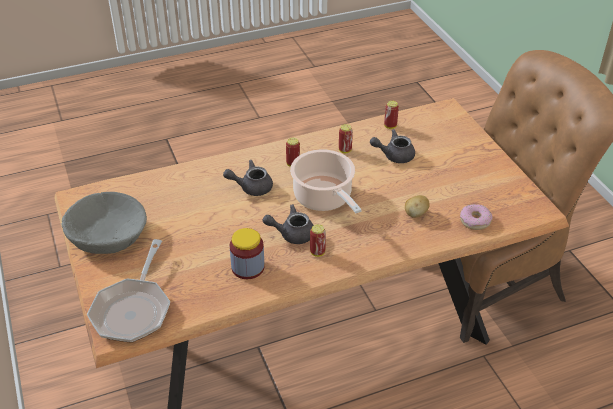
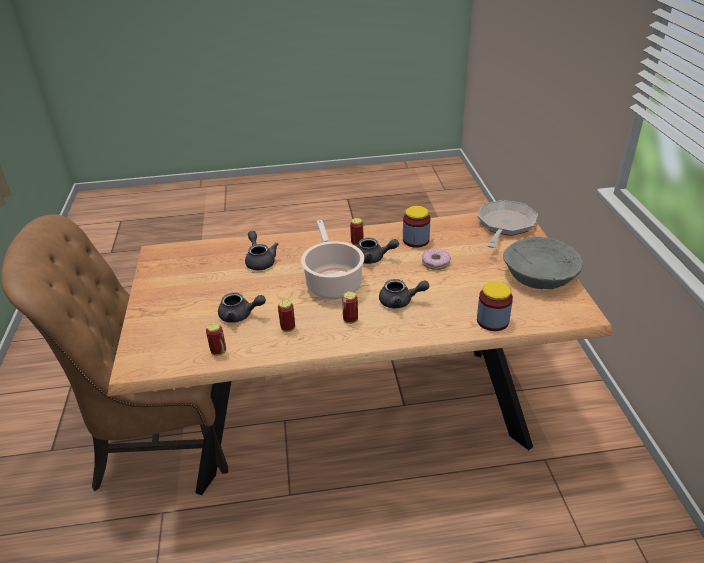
camera: 165 degrees left, 5 degrees down
(164, 179) = (492, 321): none -> jar
(416, 214) = (260, 261): potato -> grey teapot
(475, 221) = (216, 250): donut -> donut (435, 263)

